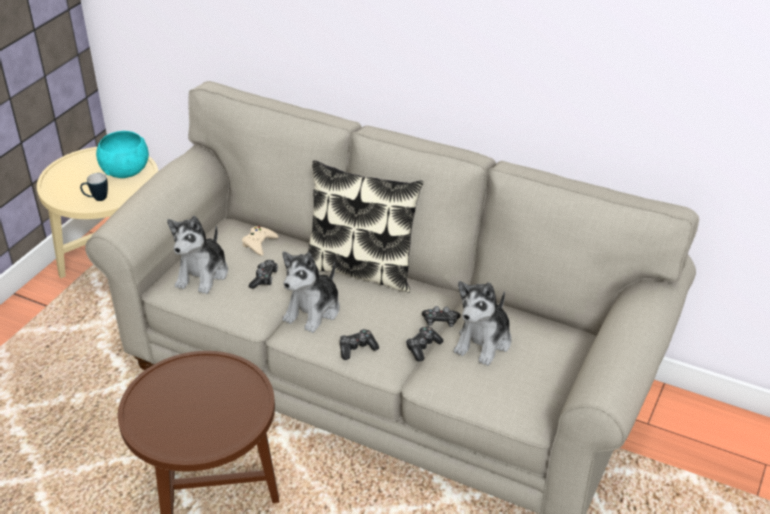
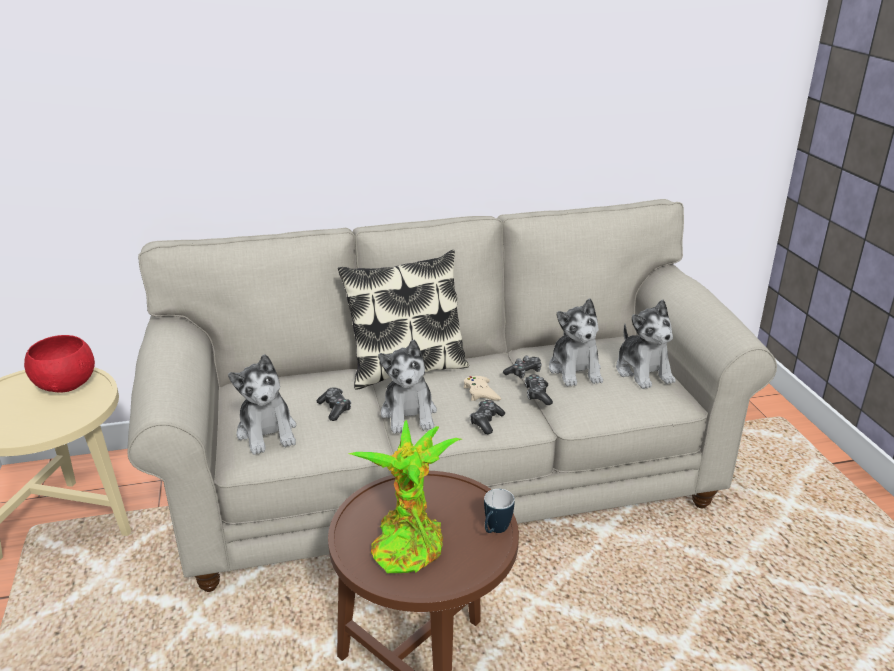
camera: 40 degrees left, 10 degrees down
(96, 199) = (59, 420): mug -> mug (495, 531)
(125, 171) = (65, 384): turquoise bowl -> red bowl
(178, 407) = (408, 543): none -> potted plant
(259, 243) = (291, 386): beige game controller -> beige game controller (481, 392)
(541, 375) = (643, 371): none -> plush toy

